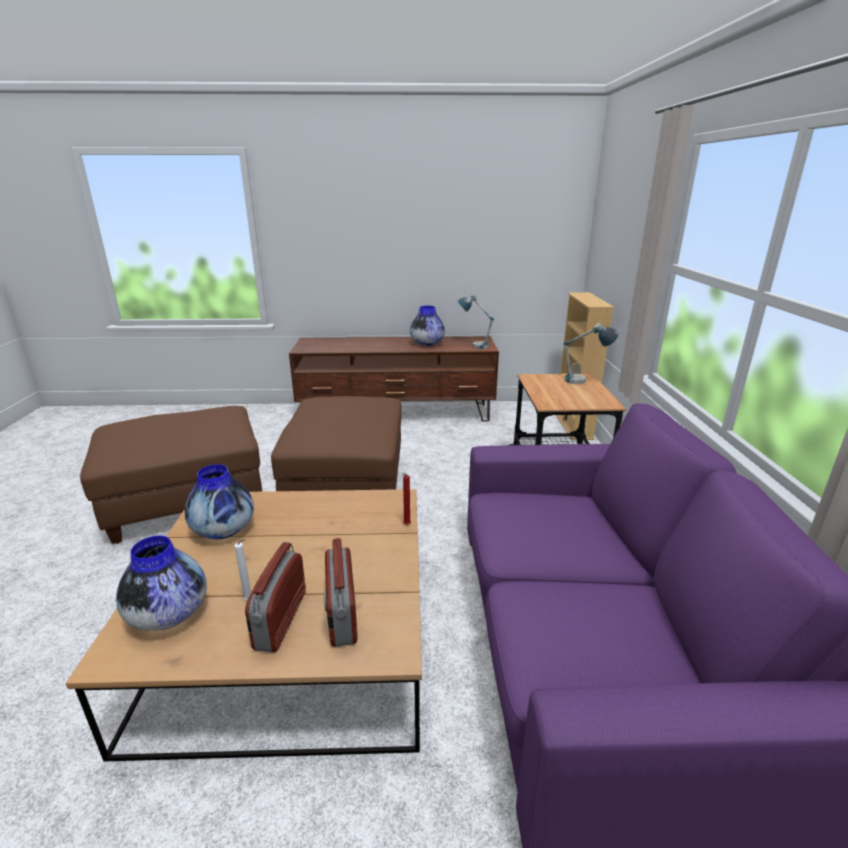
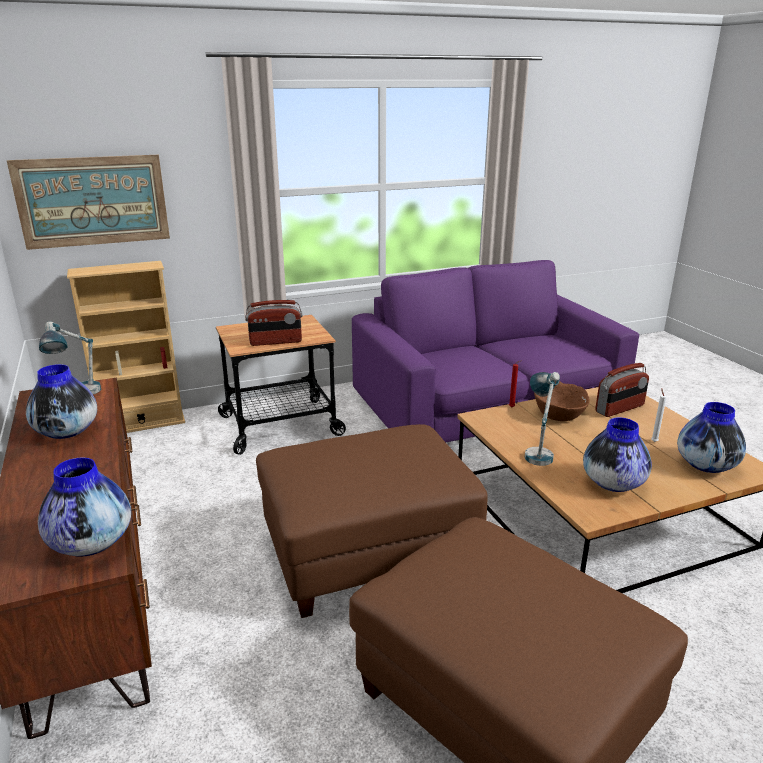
camera: 110 degrees left, 0 degrees up
(280, 619) = (650, 426): radio -> radio (275, 342)
(317, 348) = (92, 543): none -> vase
(366, 553) = (559, 414): none -> brown bowl
(584, 382) = (247, 327): table lamp -> table lamp (537, 451)
(610, 245) = (93, 201): none -> picture

